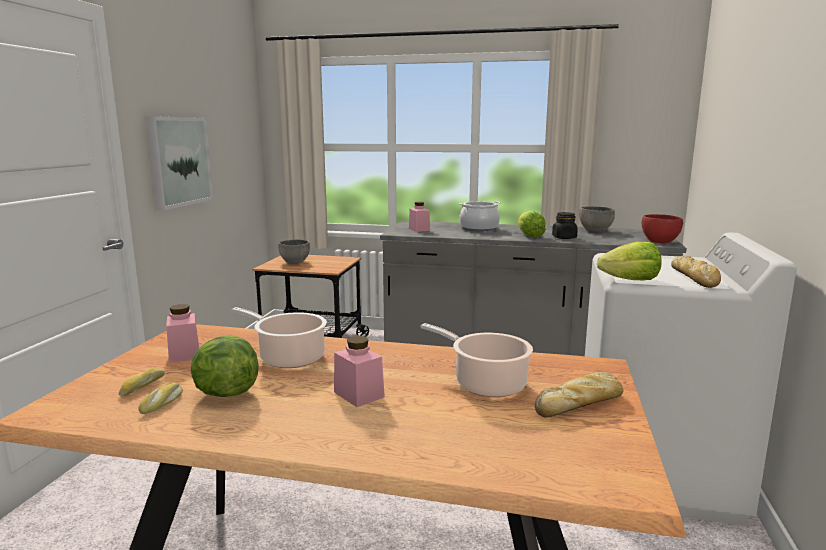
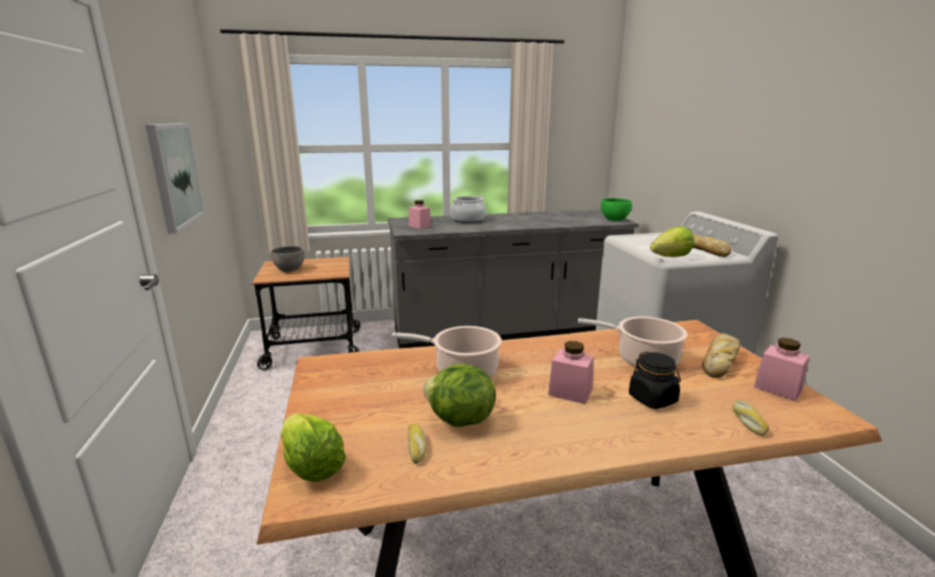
camera: 25 degrees left, 5 degrees up
(142, 386) = (367, 436): bread -> bread (747, 421)
(184, 354) = (357, 390): pink jar -> pink jar (778, 388)
(529, 235) = (518, 223): lettuce -> lettuce (311, 466)
(564, 237) = (546, 223): black jar -> black jar (653, 399)
(595, 231) = (557, 214): grey bowl -> none
(660, 241) = (615, 220): red bowl -> green bowl

